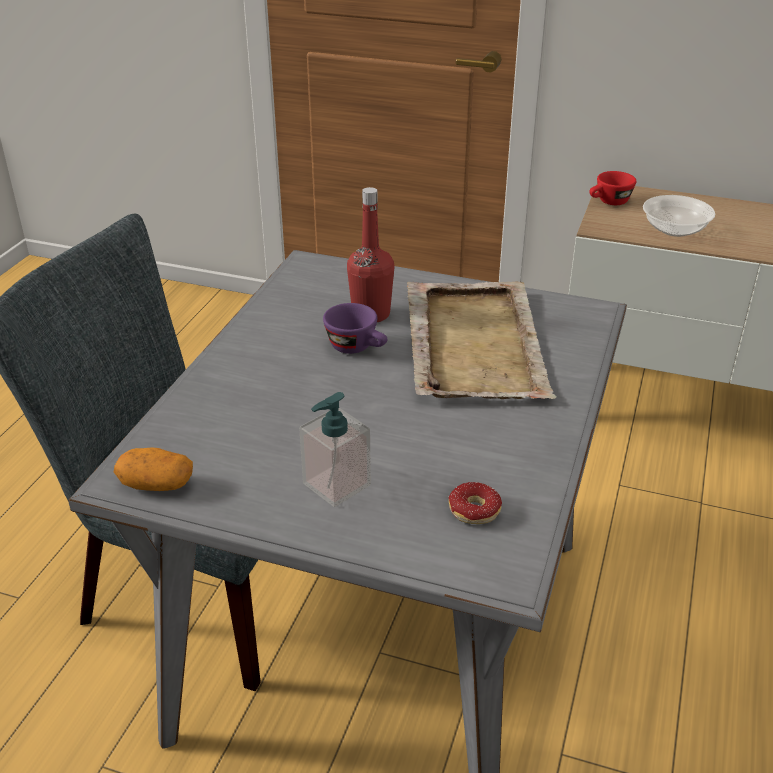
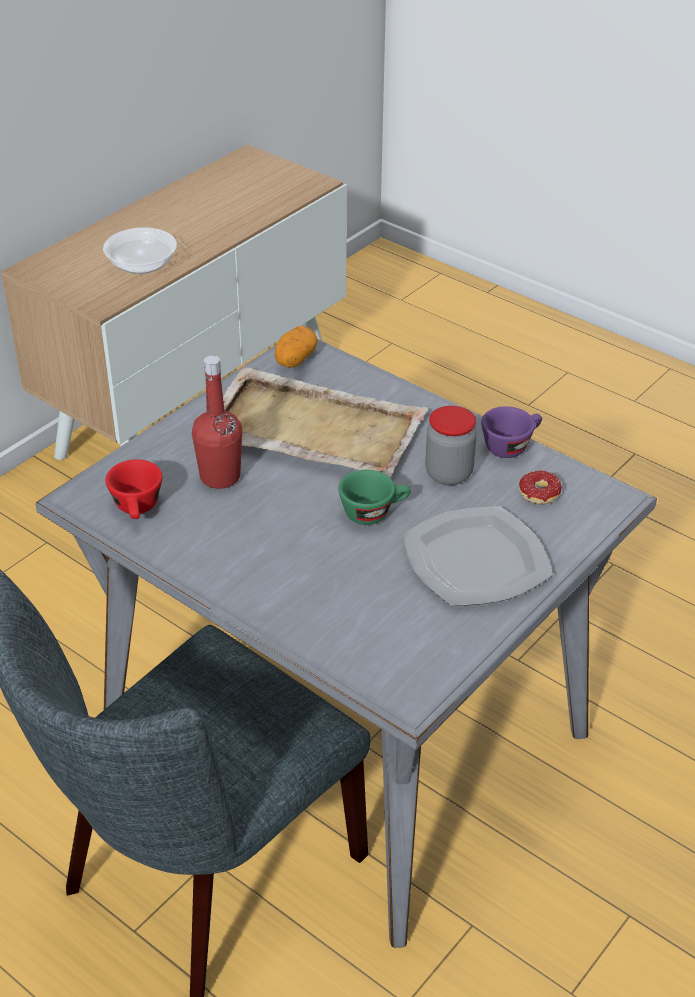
camera: 70 degrees left, 5 degrees up
(156, 485) = (427, 672): potato -> potato (295, 359)
(336, 484) = (476, 559): soap dispenser -> plate
(358, 348) = (275, 499): purple cup -> purple cup (511, 445)
(373, 405) = (374, 512): none -> green cup
(464, 439) = (448, 474): none -> jar
(609, 202) = (55, 281): red cup -> red cup (138, 509)

